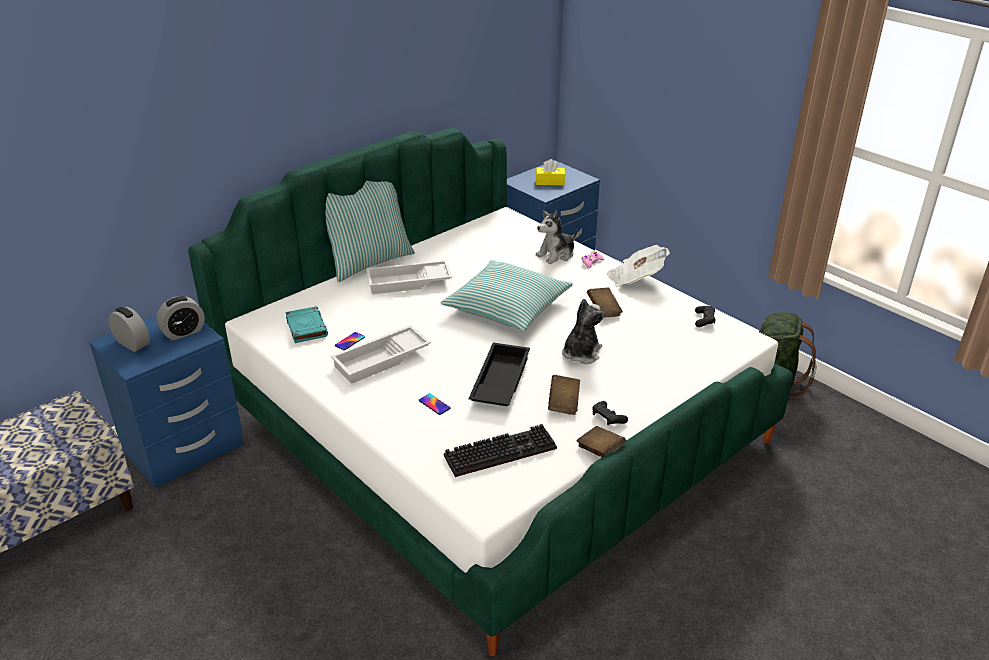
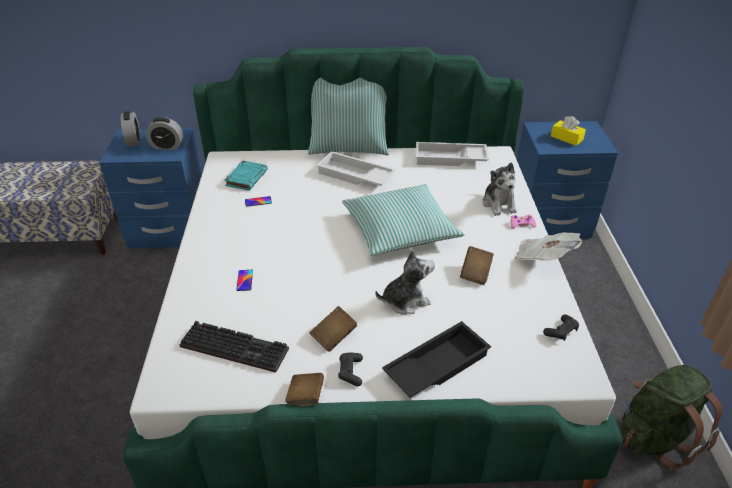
camera: 40 degrees right, 5 degrees up
(382, 360) = (258, 226): white tray -> white tray (450, 159)
(499, 381) = (311, 288): black tray -> black tray (436, 364)
(556, 254) = (499, 204): plush toy -> plush toy turned 105 degrees counterclockwise

